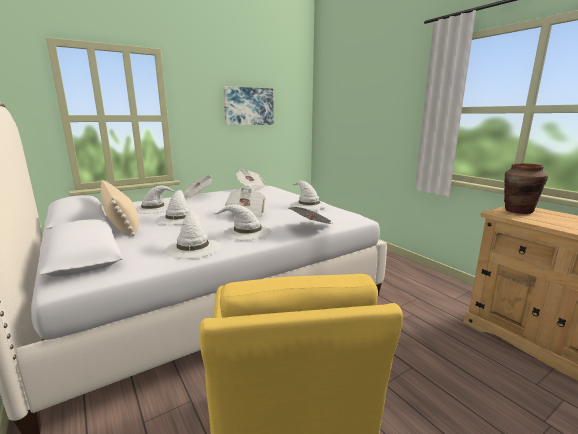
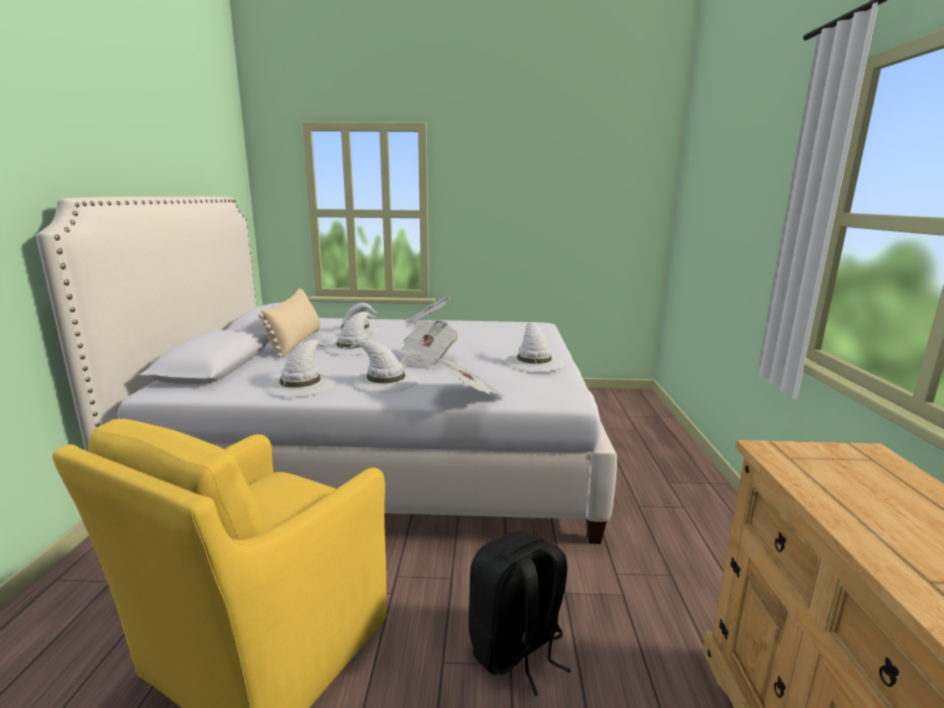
camera: 35 degrees right, 0 degrees up
(248, 106) = (550, 198): picture -> none
(251, 188) = (515, 322): newspaper -> none
(406, 359) = (516, 649): none -> black backpack
(518, 211) = (836, 460): brown vase -> none

